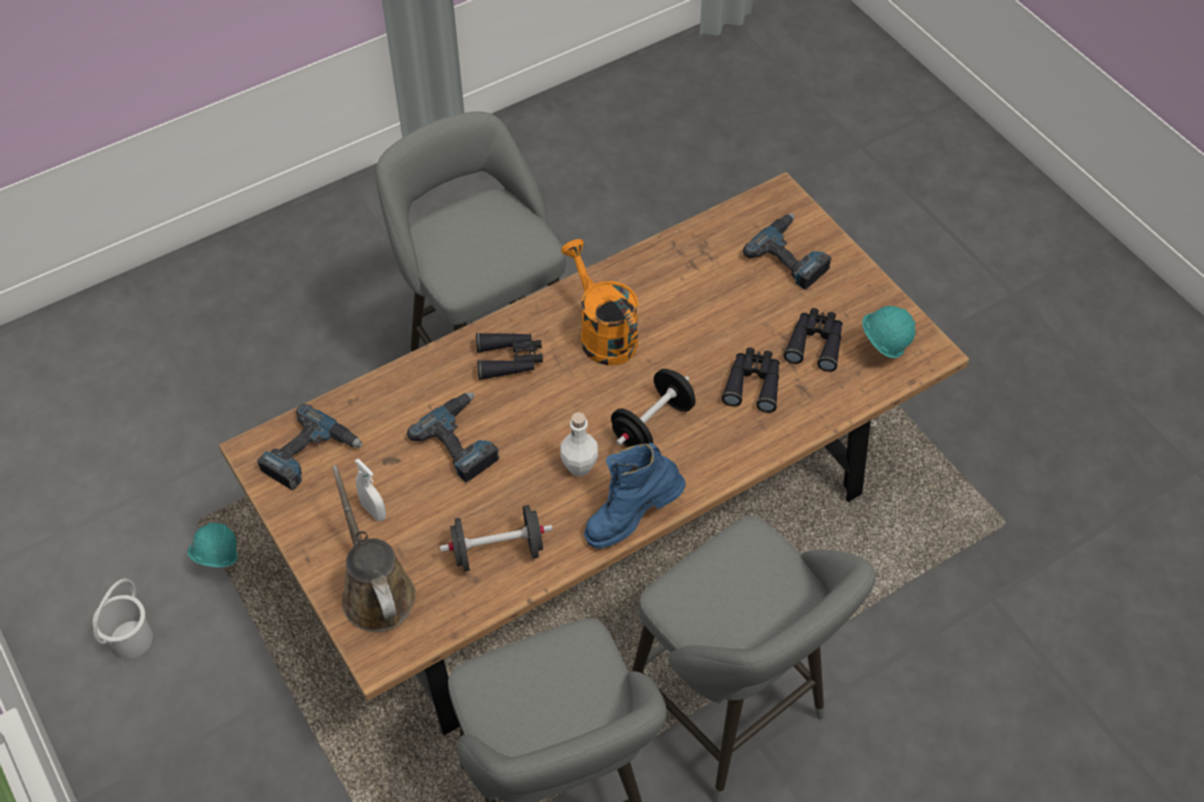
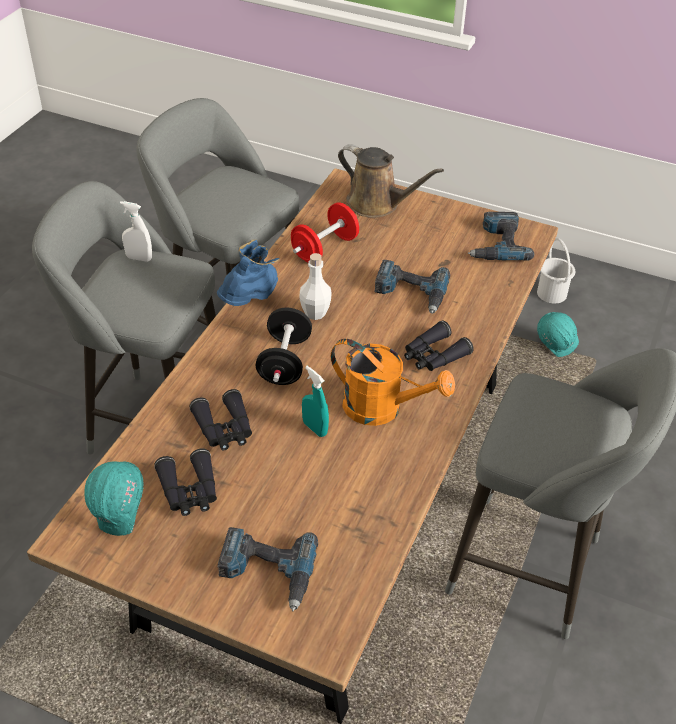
camera: 145 degrees right, 10 degrees down
(373, 511) = (423, 235): white spray bottle -> white spray bottle (139, 258)
(498, 551) = (324, 248): black dumbbell -> red dumbbell
(674, 345) = (315, 428): none -> turquoise spray bottle

